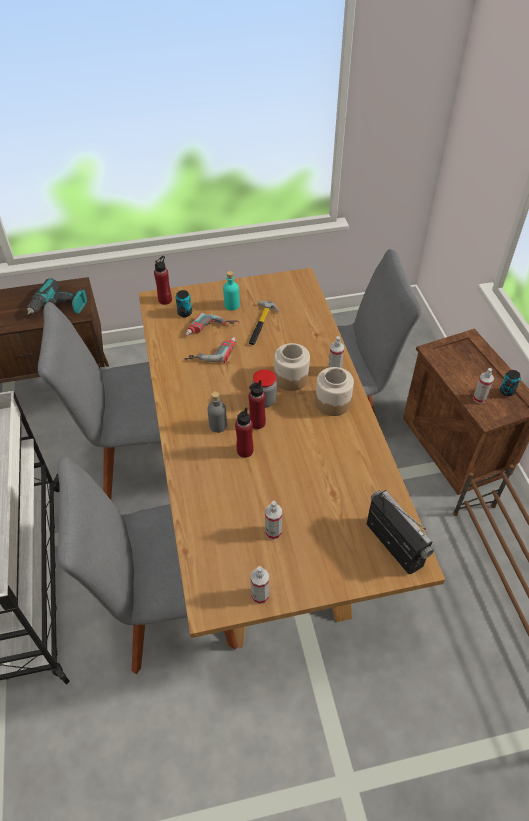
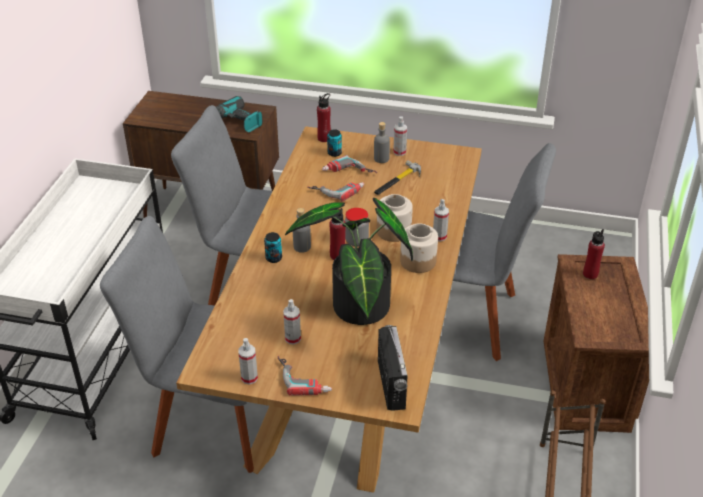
camera: 25 degrees right, 10 degrees down
(232, 305) = (381, 159): turquoise bottle -> grey bottle
(245, 451) = (311, 272): red bottle -> red bottle (590, 274)
(311, 571) = (304, 377): none -> power drill
(313, 477) = (357, 311): none -> potted plant
(479, 398) = (591, 318): spray bottle -> spray bottle (399, 152)
(507, 391) = (626, 321): can -> can (274, 258)

